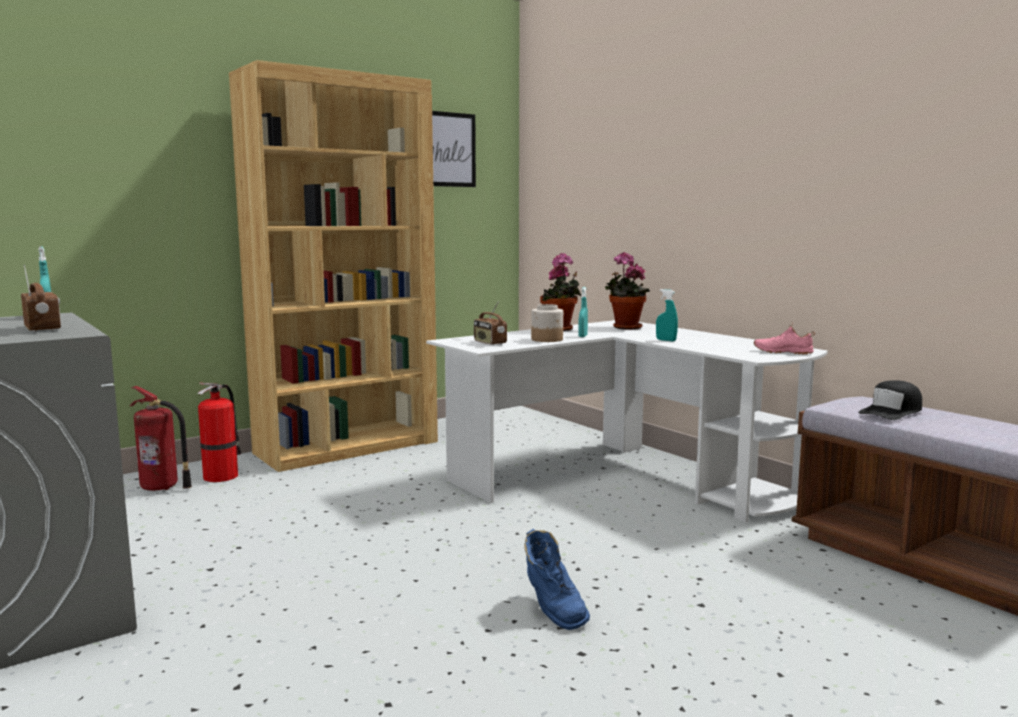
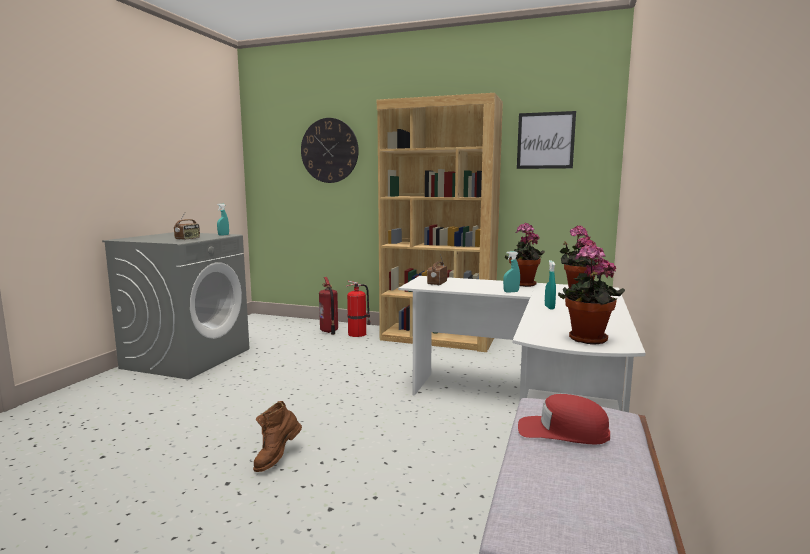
camera: 55 degrees right, 0 degrees up
(89, 138) = (329, 150): none -> wall clock
(547, 339) = (477, 289): jar -> none
(552, 610) = (277, 458): blue boot -> brown boot
(783, 352) = (586, 340): pink shoe -> potted plant
(891, 411) = (562, 431): black cap -> red cap

